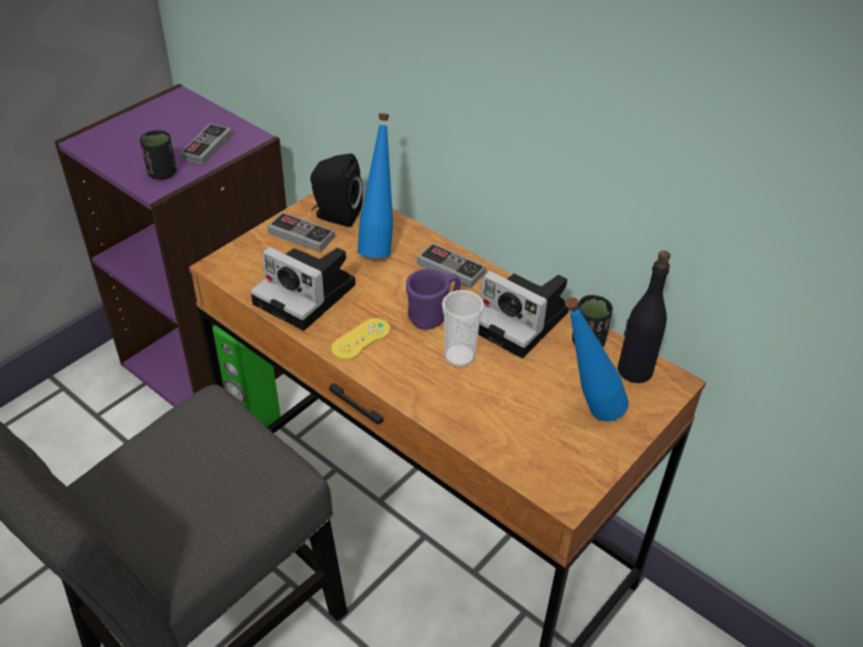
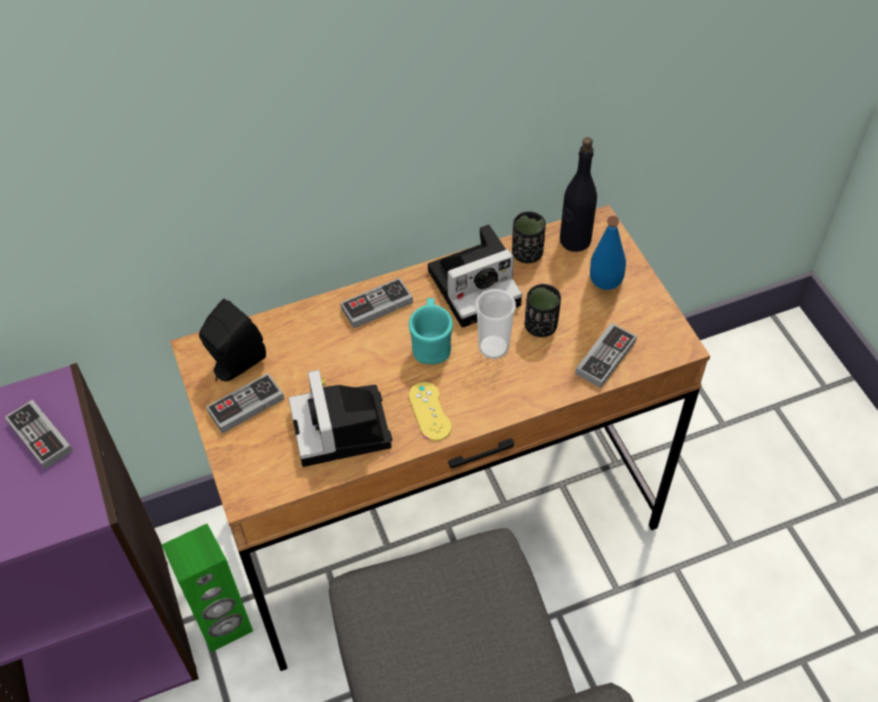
camera: 60 degrees left, 10 degrees up
(162, 173) = (59, 496): black cup -> black cup (540, 326)
(308, 295) = (343, 431): camera -> camera turned 105 degrees clockwise
(378, 245) = (305, 347): blue bottle -> none
(432, 315) = (431, 345): purple mug -> turquoise mug
(506, 441) = (605, 357): none -> game controller

